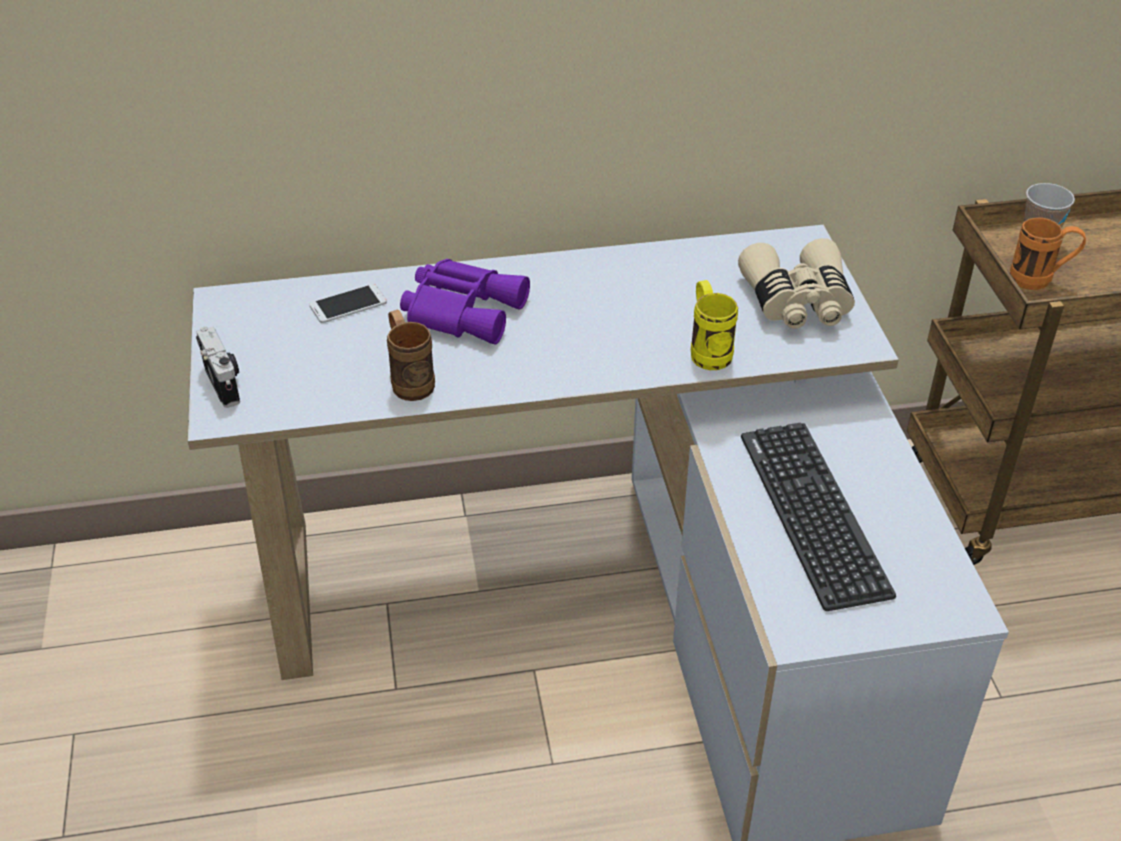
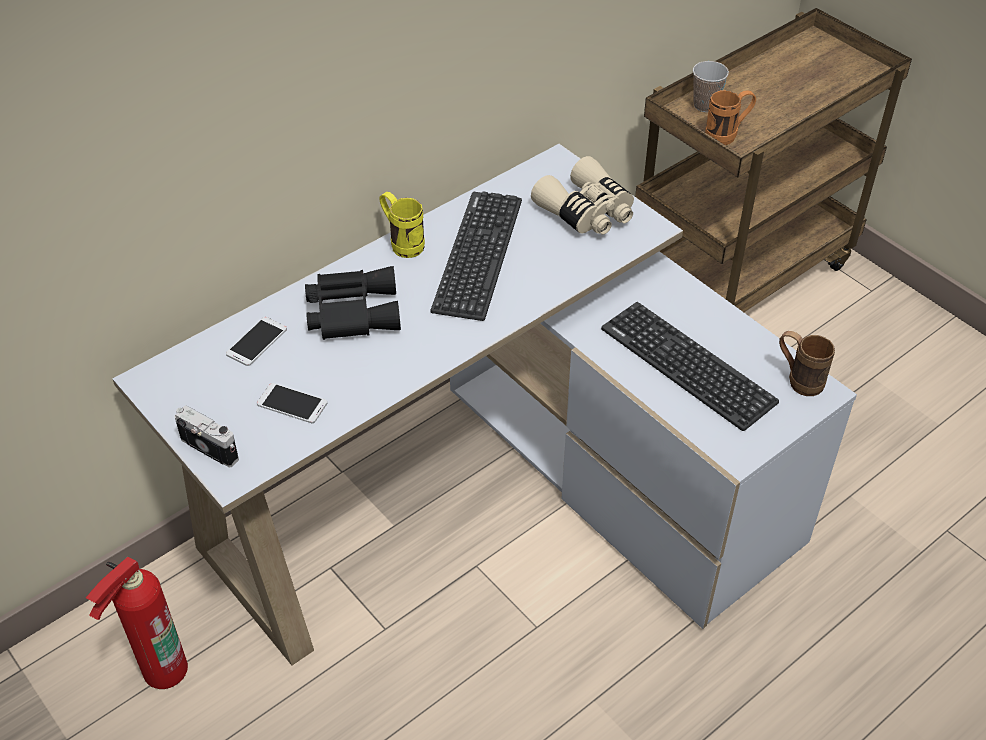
camera: 30 degrees left, 5 degrees up
(162, 625) = (159, 670): none -> fire extinguisher
(332, 373) = (292, 403): none -> phone
(409, 380) = (357, 384): brown mug -> brown mug (798, 380)
(463, 309) = (351, 310): purple binoculars -> black binoculars
(639, 303) = (478, 255): none -> keyboard
(707, 350) = (554, 273): yellow mug -> yellow mug (402, 243)

